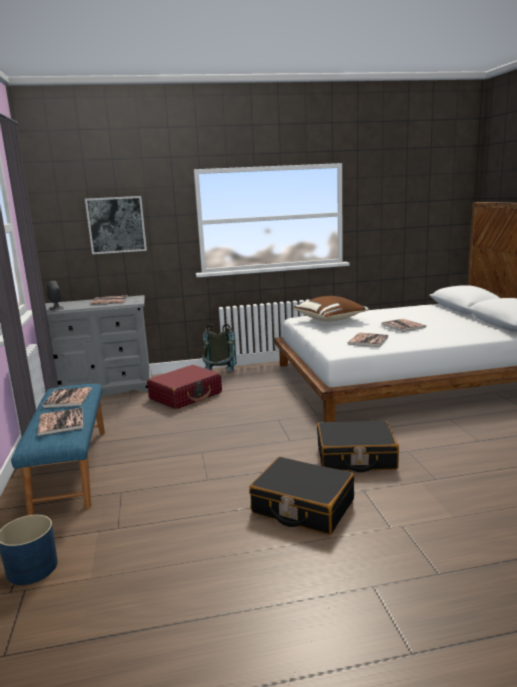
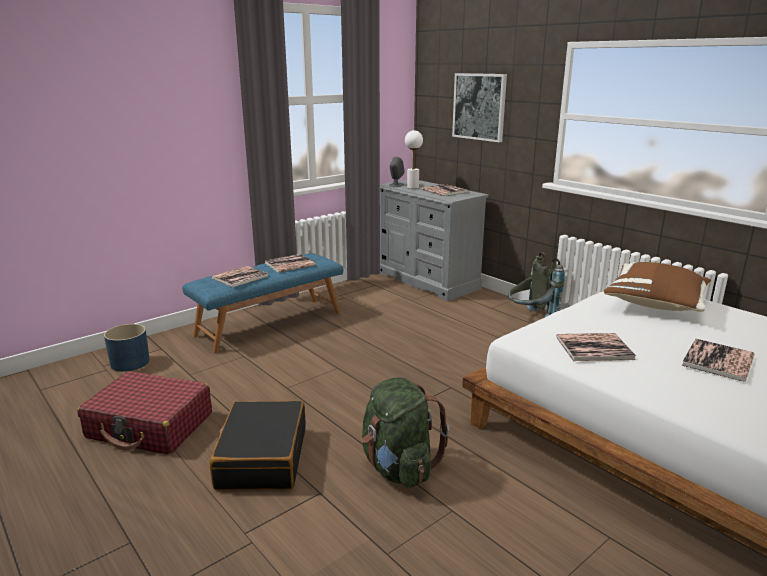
camera: 60 degrees right, 5 degrees up
(76, 306) = (413, 187): none -> white table lamp
(186, 396) = (454, 320): red suitcase -> red suitcase (150, 426)
(355, 457) = (398, 468): black suitcase -> green backpack

